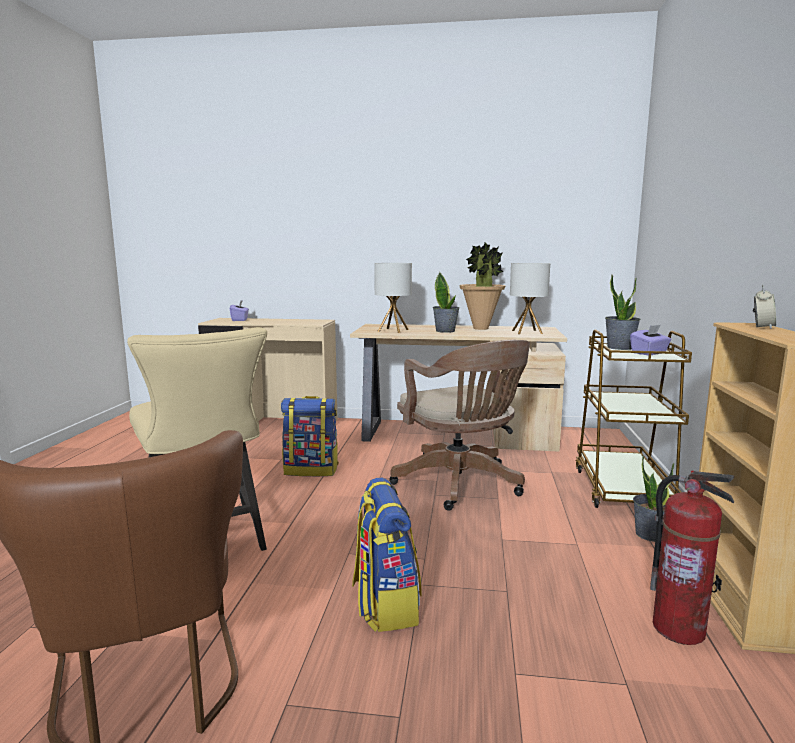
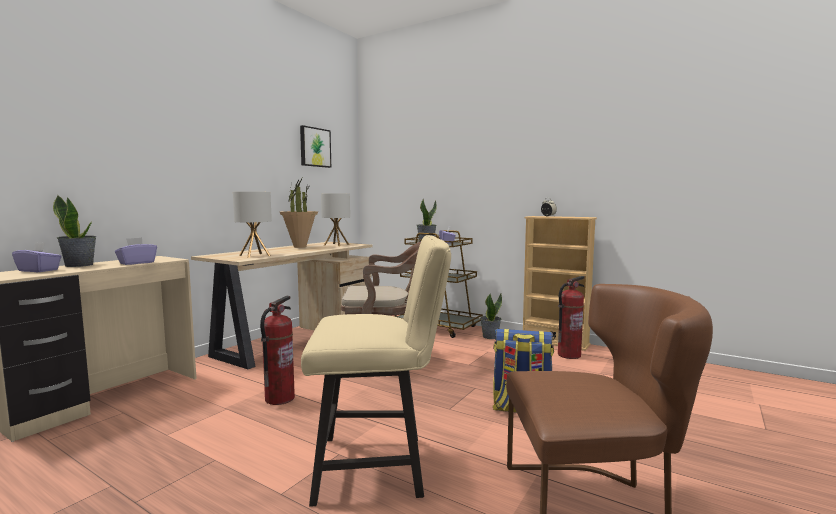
camera: 65 degrees left, 5 degrees down
(289, 323) = (137, 263): none -> purple tissue box
(311, 470) = (279, 399): backpack -> fire extinguisher
(445, 331) = (291, 250): potted plant -> potted plant (79, 265)
(543, 199) = (314, 147): none -> picture

